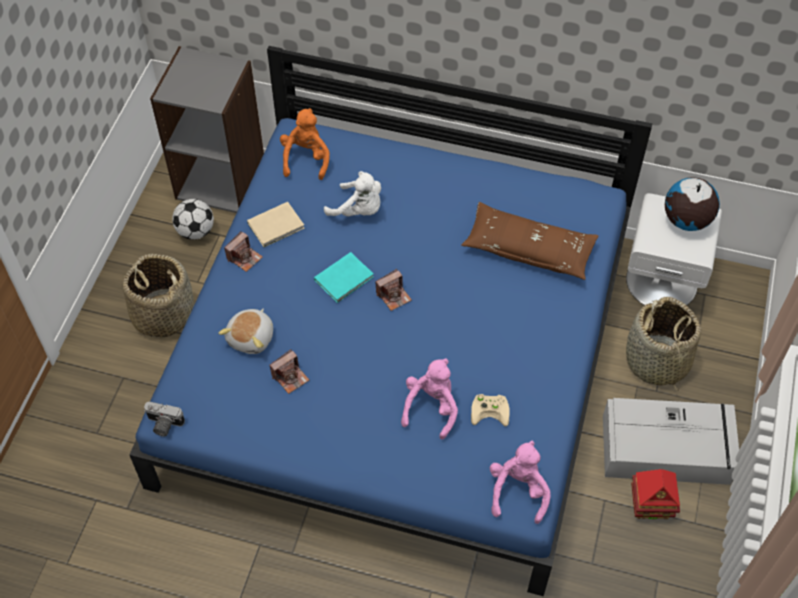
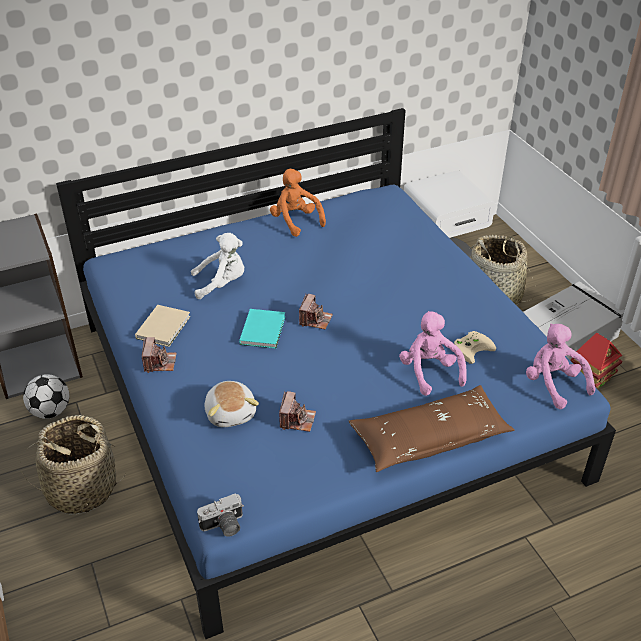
camera: 40 degrees left, 15 degrees down
(306, 159) = (139, 273): orange plush toy -> orange plush toy (295, 221)
(529, 249) = (377, 242): brown pillow -> brown pillow (429, 438)
(686, 221) = (448, 185): globe -> none

